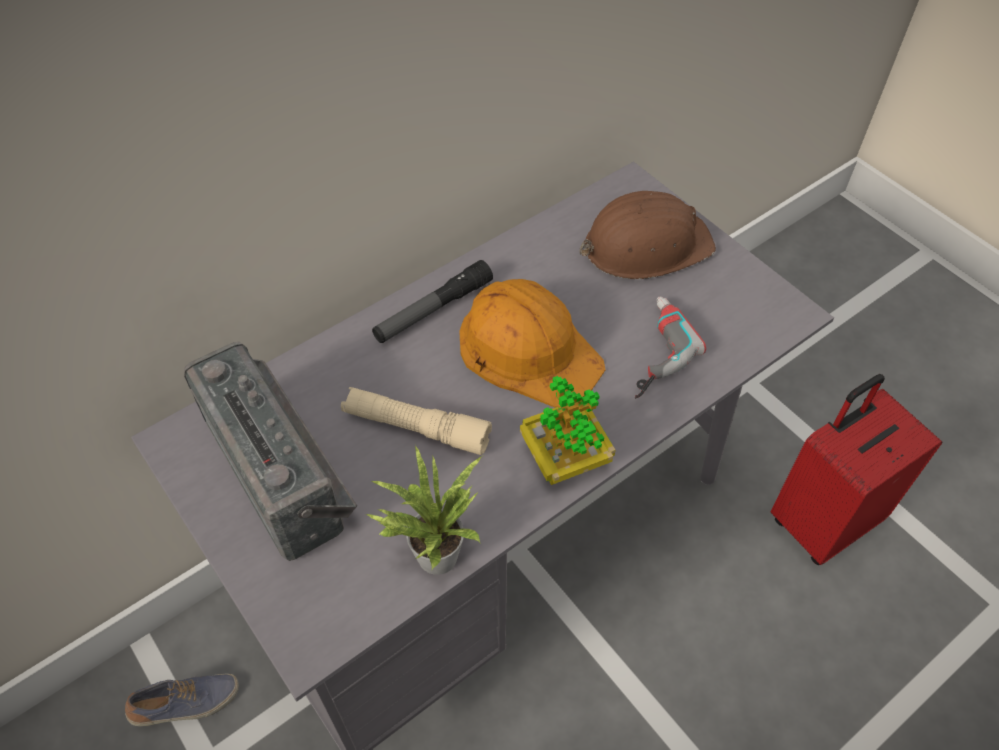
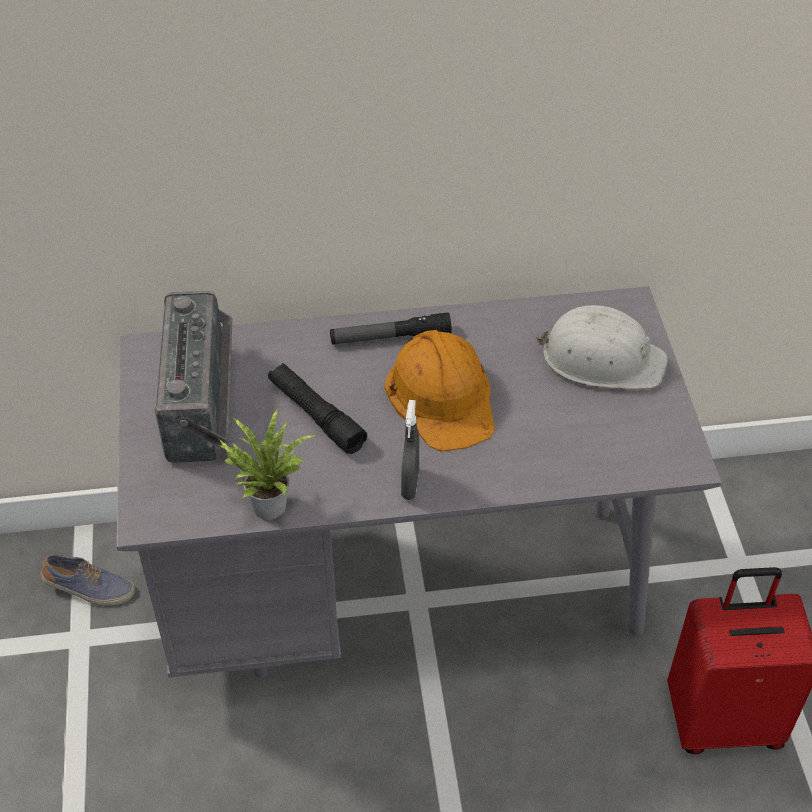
camera: 30 degrees right, 5 degrees down
(416, 428) = (316, 415): beige flashlight -> black flashlight
(565, 457) = (410, 484): potted plant -> grey spray bottle
(645, 245) = (602, 358): brown hard hat -> white hard hat
(649, 350) = (538, 439): power drill -> none

